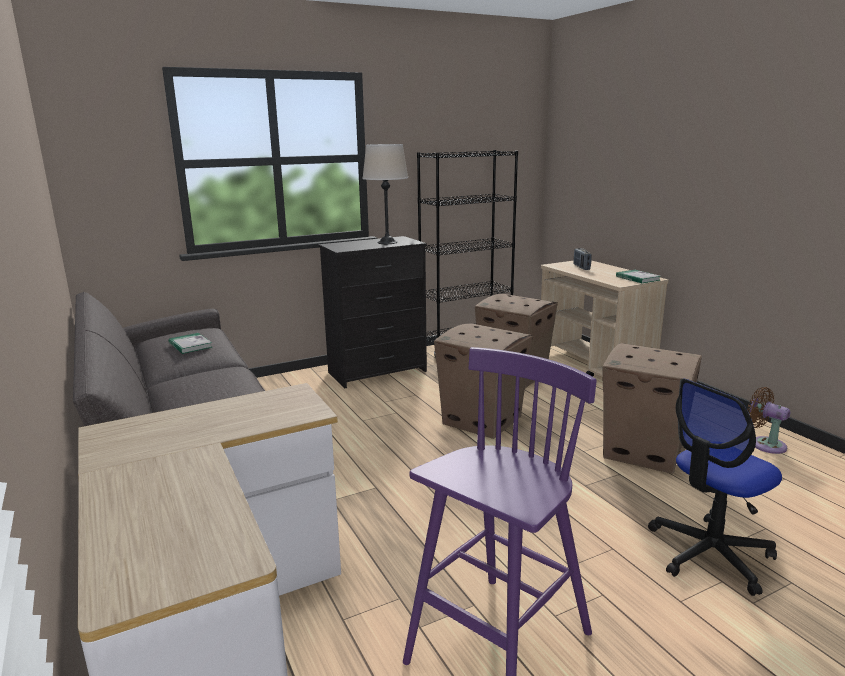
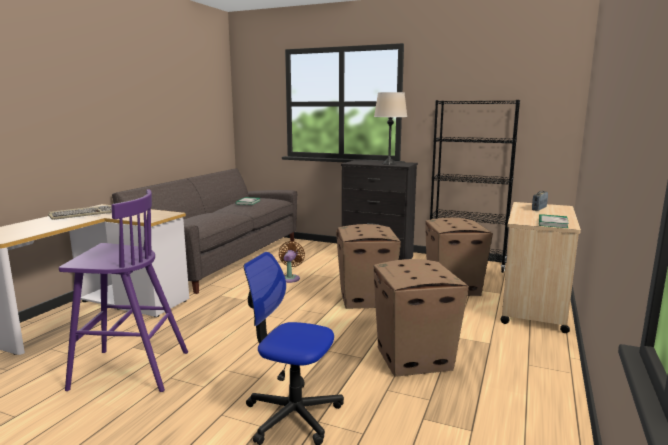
camera: 50 degrees right, 5 degrees down
(154, 455) = (84, 215): none -> keyboard
(764, 444) = (528, 409): brown fan -> brown fan (290, 278)

